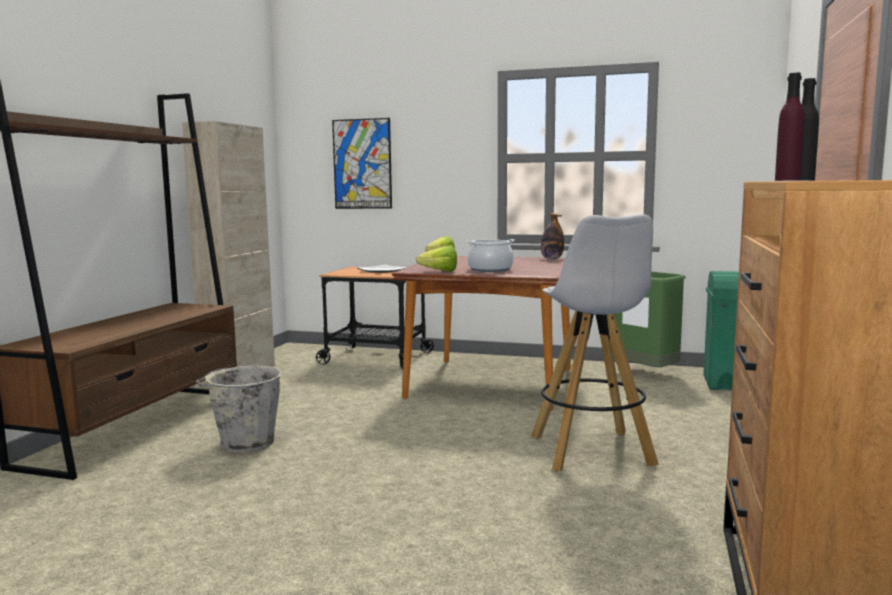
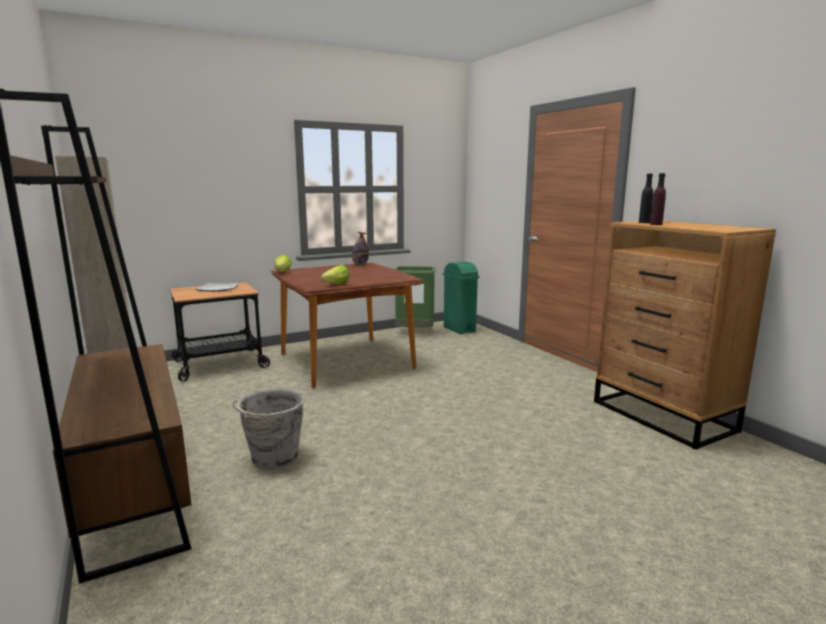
camera: 45 degrees left, 5 degrees up
(362, 164) = (172, 193): picture -> none
(490, 269) = (361, 278): cooking pot -> none
(592, 452) = (481, 385): white stool -> none

